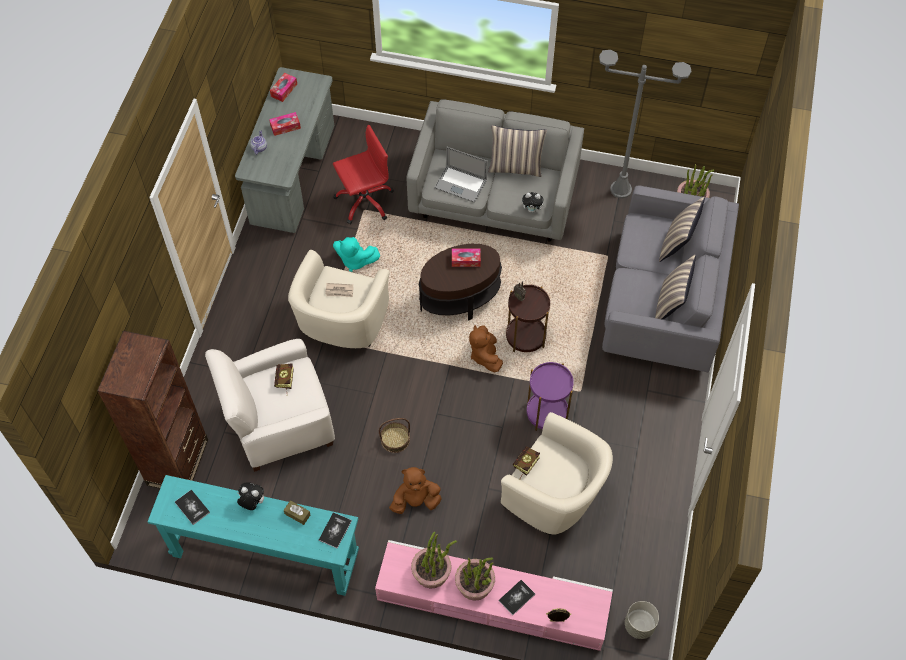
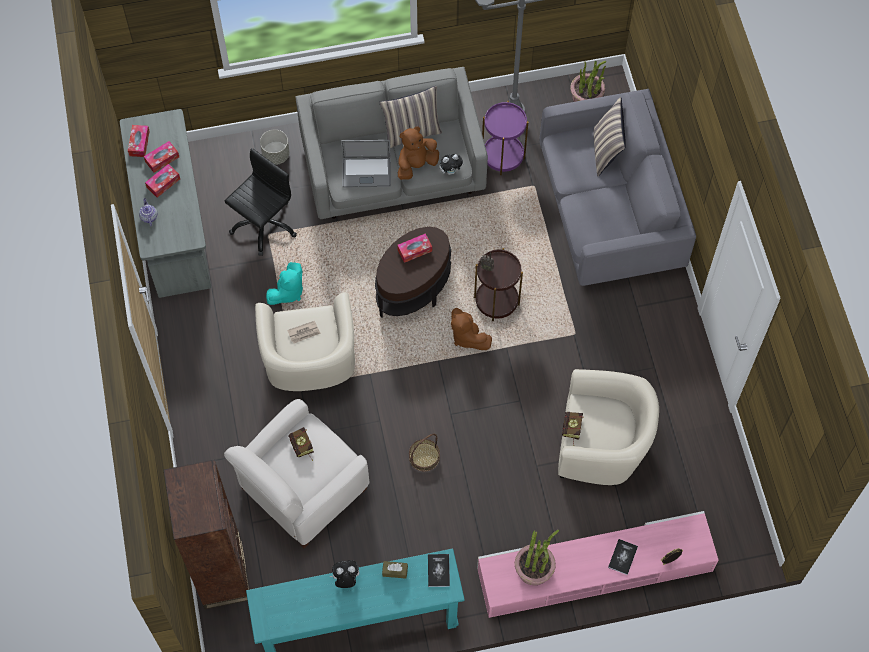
camera: 25 degrees left, 5 degrees up
(192, 507) = (290, 609): book -> none
(295, 108) = (162, 159): none -> tissue box
(355, 261) = (288, 292): turquoise plush toy -> turquoise plush toy turned 45 degrees counterclockwise
(364, 201) = (263, 225): red office chair -> black office chair
(416, 501) = (475, 508): brown plush toy -> brown plush toy (416, 165)
(475, 584) = (579, 562): potted plant -> none
(547, 413) = (554, 369): purple side table -> purple side table (503, 156)
(639, 625) = (735, 532): grey planter -> grey planter (276, 155)
(670, 304) = (629, 215): pillow -> none

